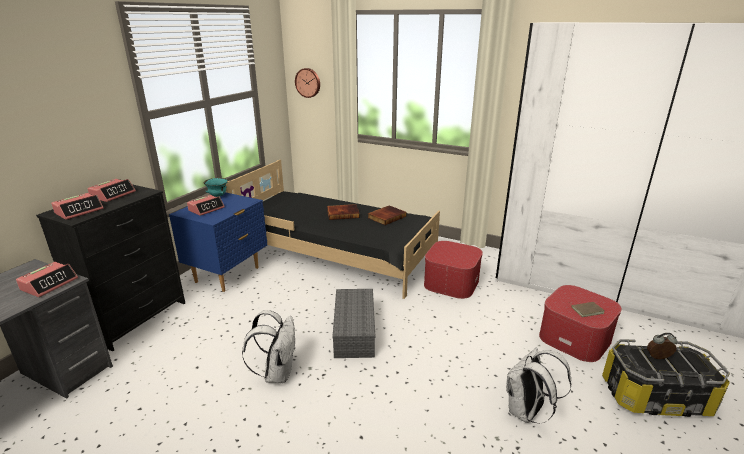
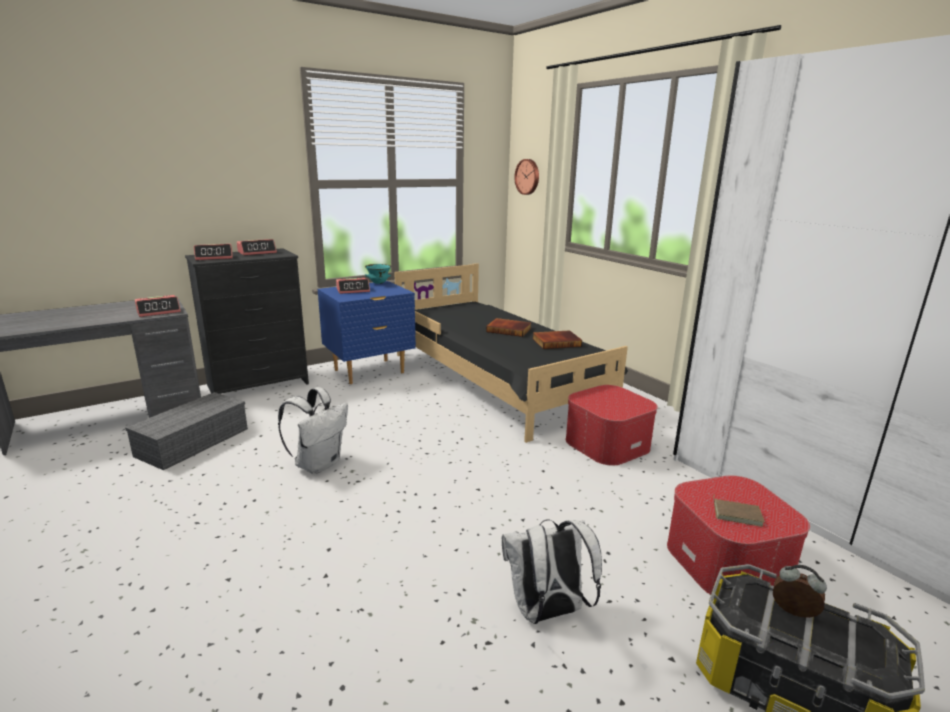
camera: 30 degrees right, 5 degrees down
(353, 331) = (433, 454): grey storage box -> grey storage box (193, 441)

